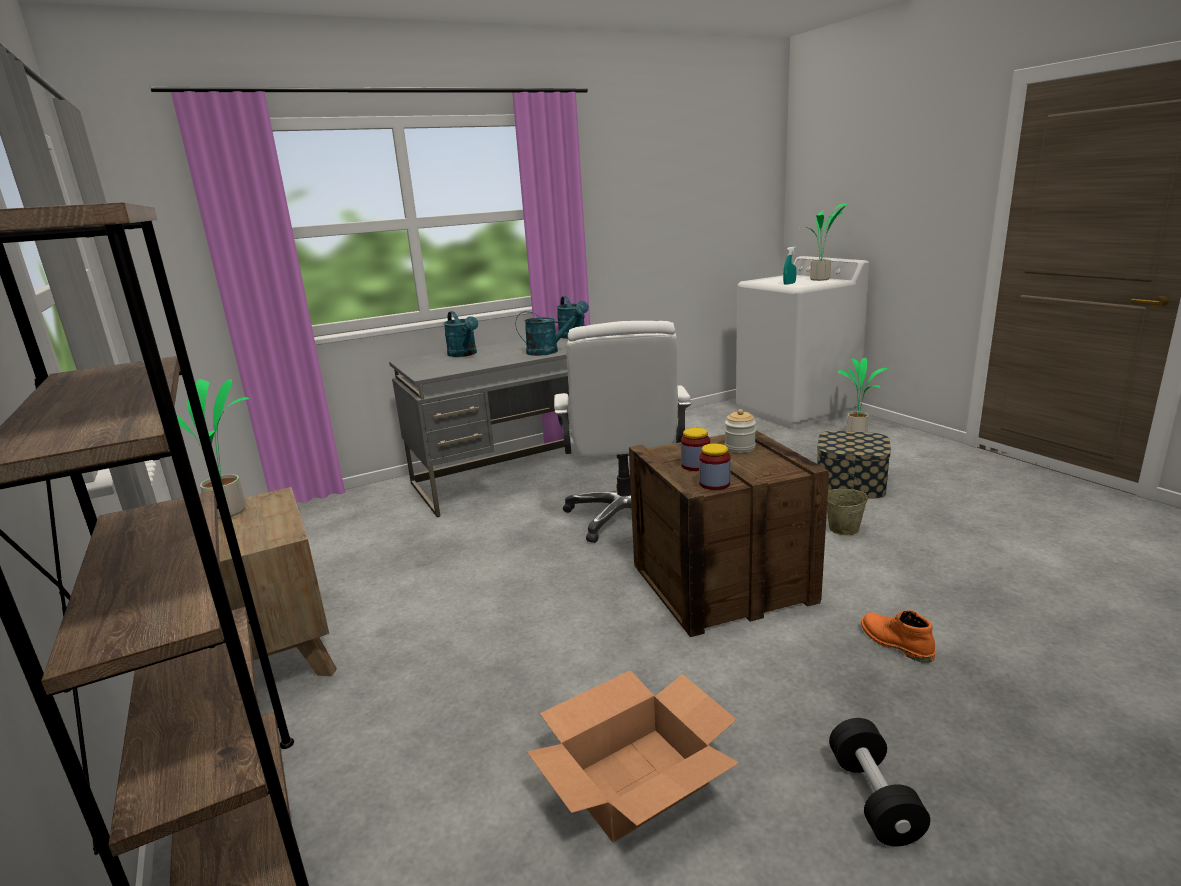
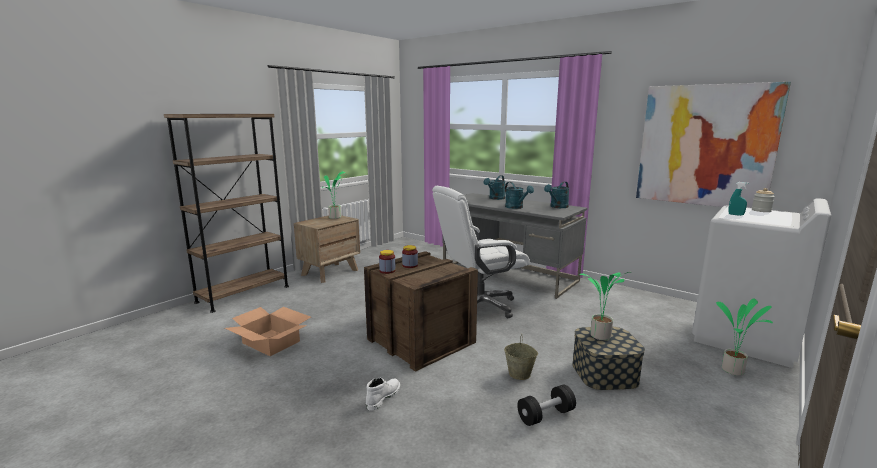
camera: 65 degrees right, 5 degrees down
(691, 218) = (705, 146): none -> picture
(740, 448) = (442, 271): jar -> jar (761, 210)
(821, 279) = (781, 220): potted plant -> potted plant (599, 336)
(873, 798) = (262, 393): black dumbbell -> black dumbbell (546, 415)
(894, 643) = (382, 397): orange boot -> white boot

